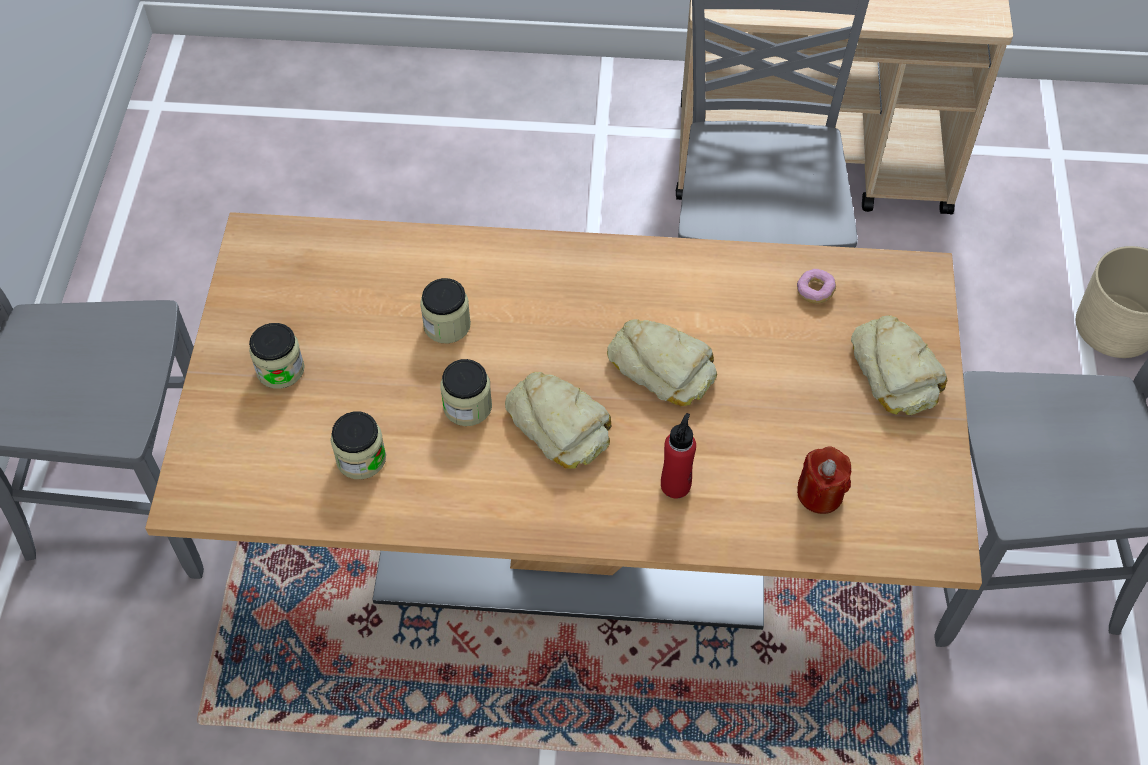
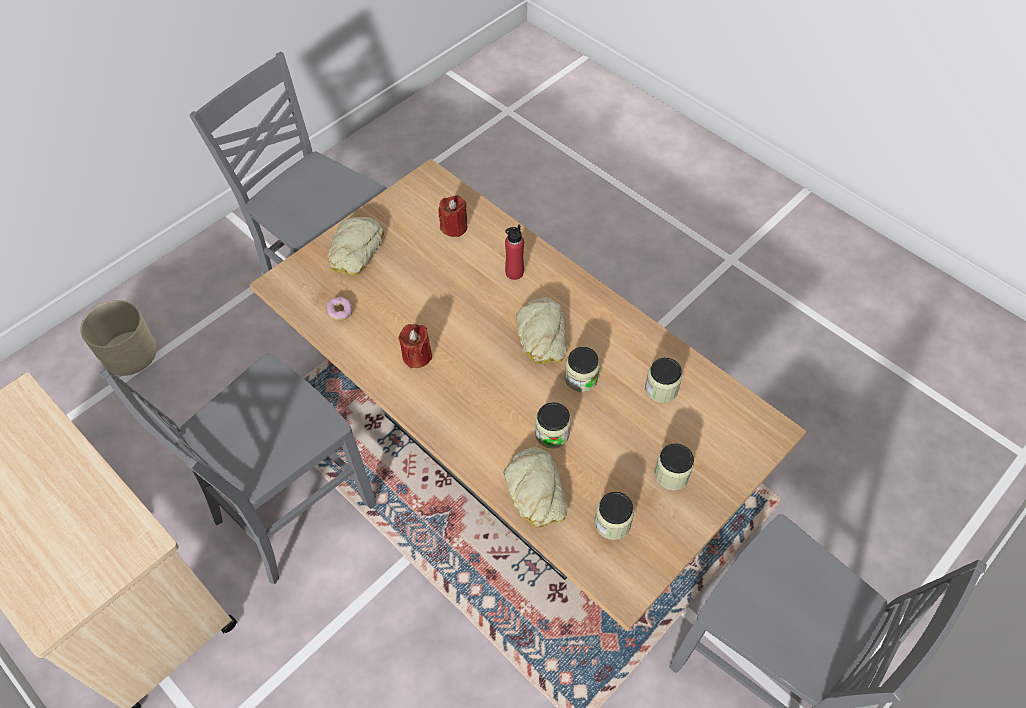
camera: 140 degrees left, 0 degrees up
(311, 284) = (612, 523): none -> jar
(662, 367) = (460, 328): bread -> bread (535, 492)
(675, 304) = (417, 356): none -> red candle

